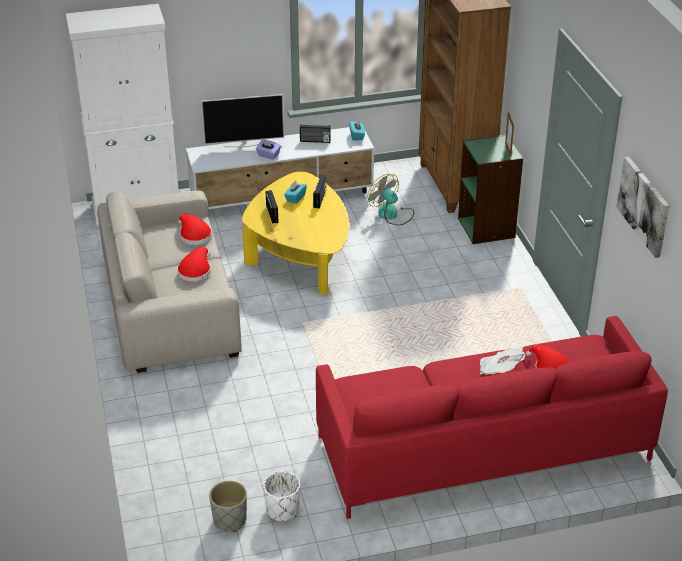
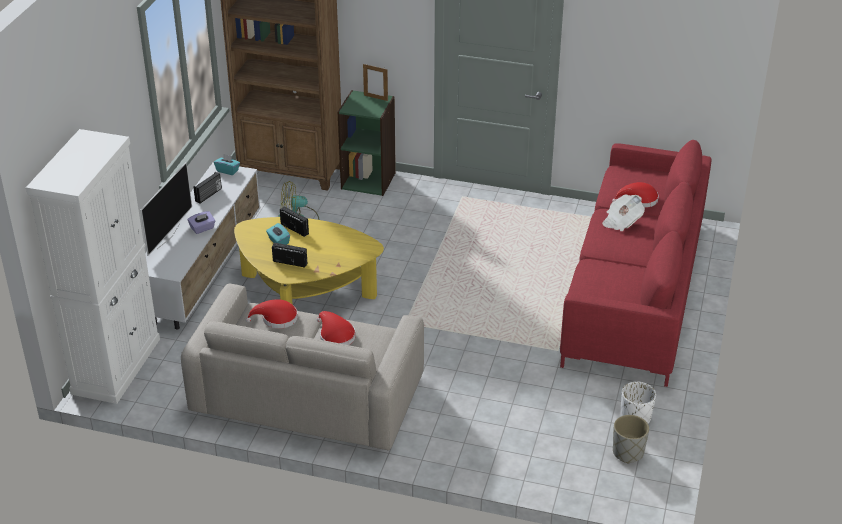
camera: 60 degrees left, 0 degrees up
(644, 206) = (628, 41): picture -> none

